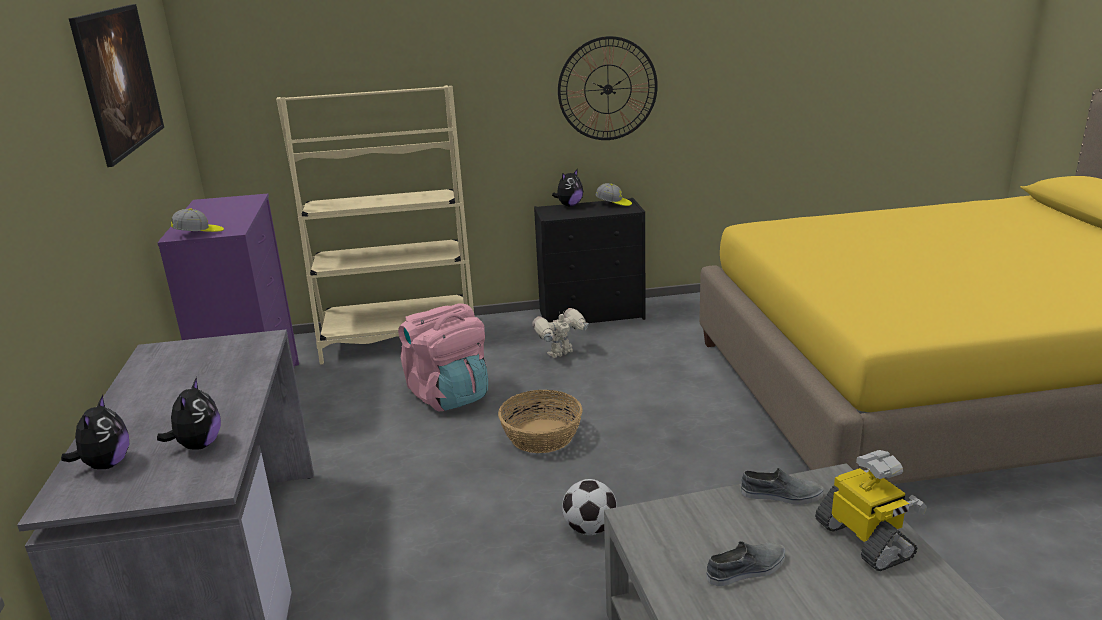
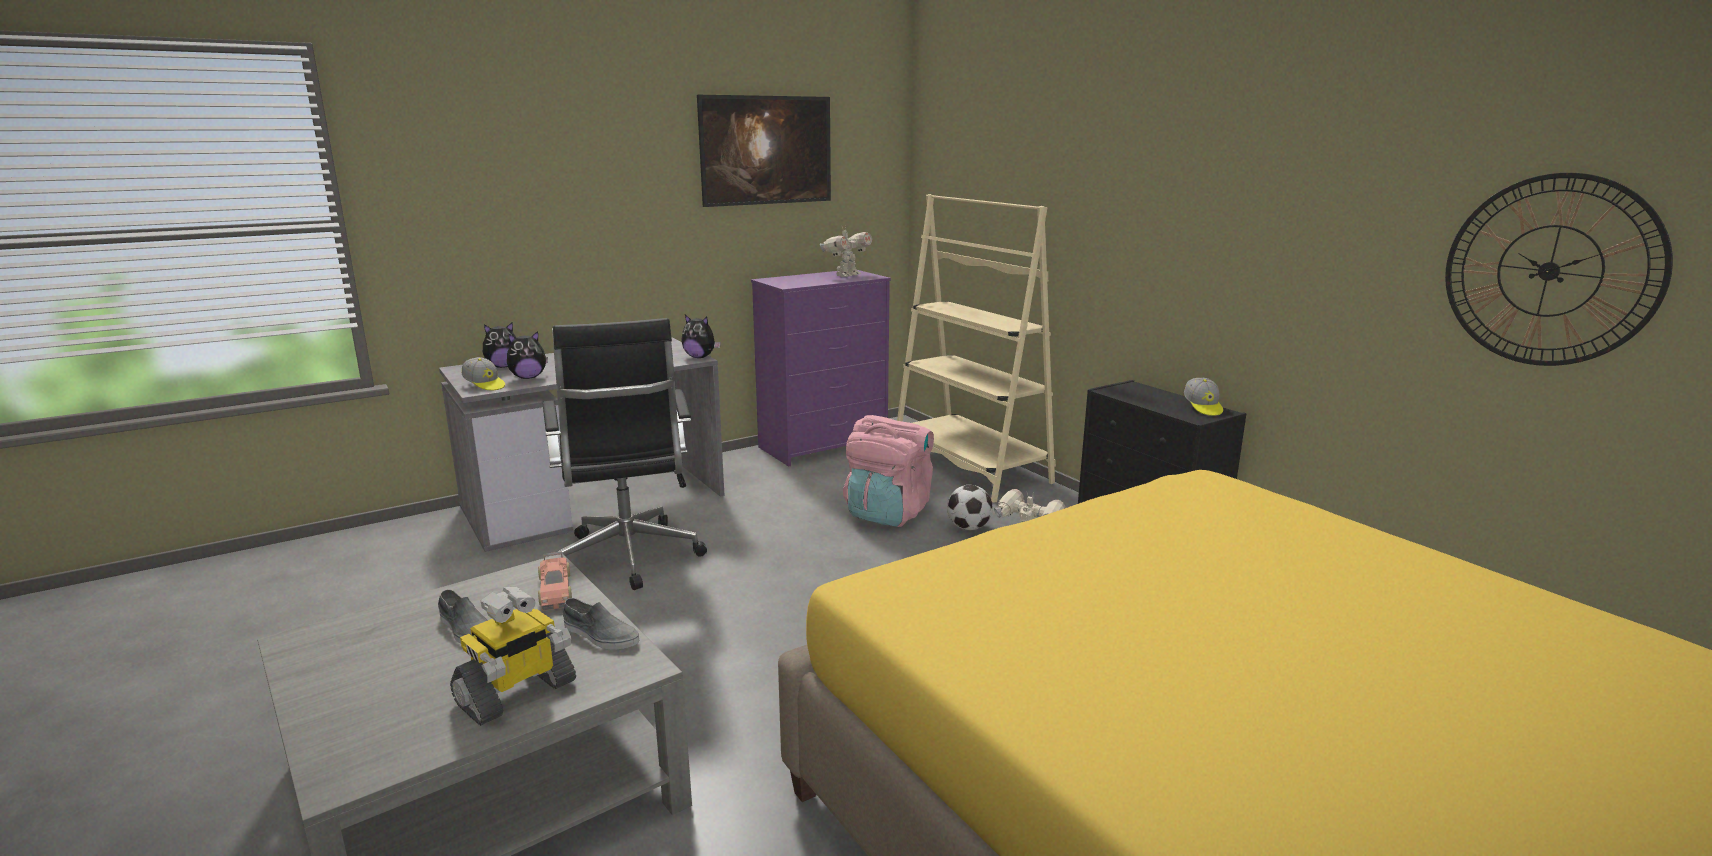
camera: 65 degrees right, 5 degrees down
(199, 233) = (775, 281): cap -> cap (484, 385)
(226, 205) = (846, 275): none -> toy robot
(409, 558) = (629, 559): none -> black office chair
(541, 436) = (846, 573): basket -> none
(569, 205) = (1161, 392): plush toy -> plush toy (700, 357)
(590, 529) = (699, 631): football -> football (968, 528)
(607, 89) = (1243, 250): wall clock -> wall clock (1549, 271)
(687, 515) = (555, 590): none -> toy car
(781, 495) = (600, 635): grey shoe -> grey shoe turned 45 degrees counterclockwise

